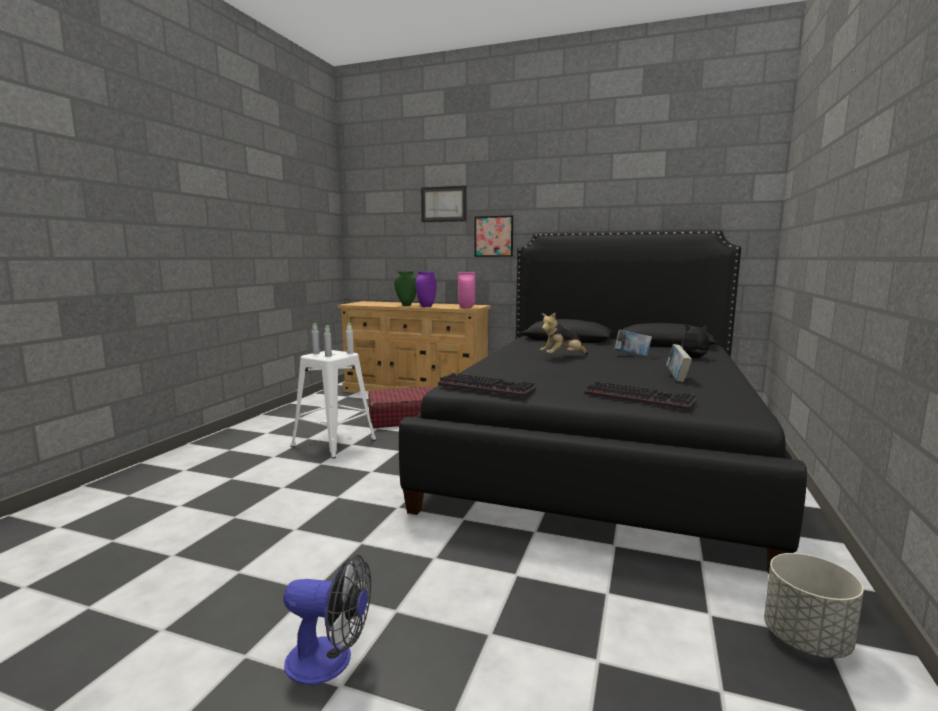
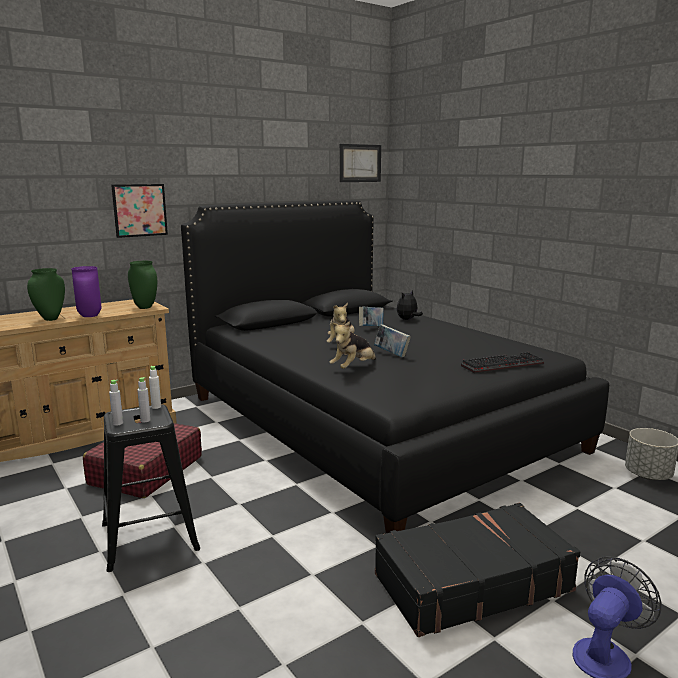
camera: 55 degrees left, 5 degrees up
(334, 443) = (151, 536): white stool -> black stool
(386, 560) = (471, 582): none -> black suitcase
(443, 204) = (61, 166): picture -> picture (360, 163)
(466, 307) = (144, 307): pink vase -> green vase
(488, 387) = (418, 392): keyboard -> none
(508, 367) = (353, 368): none -> plush toy
(677, 378) = (459, 341): book -> book (391, 354)

